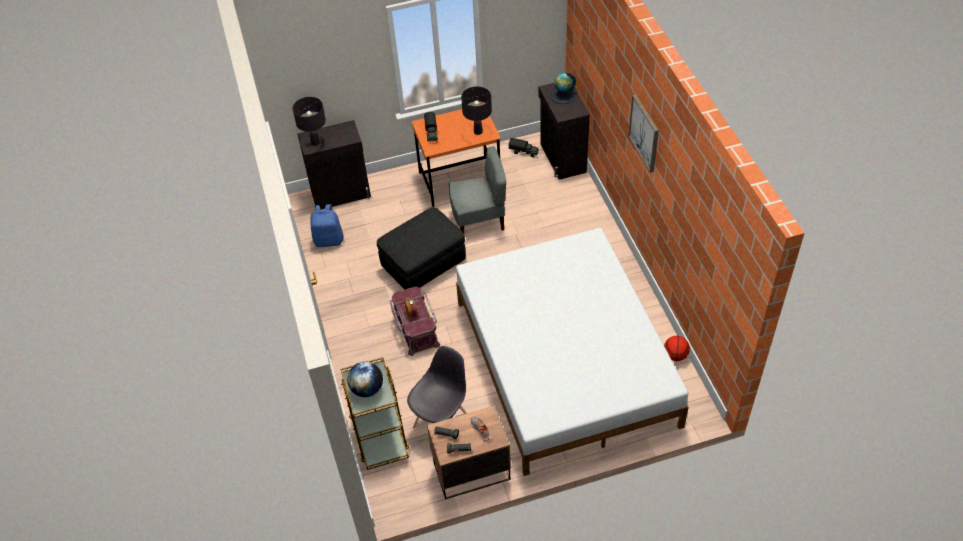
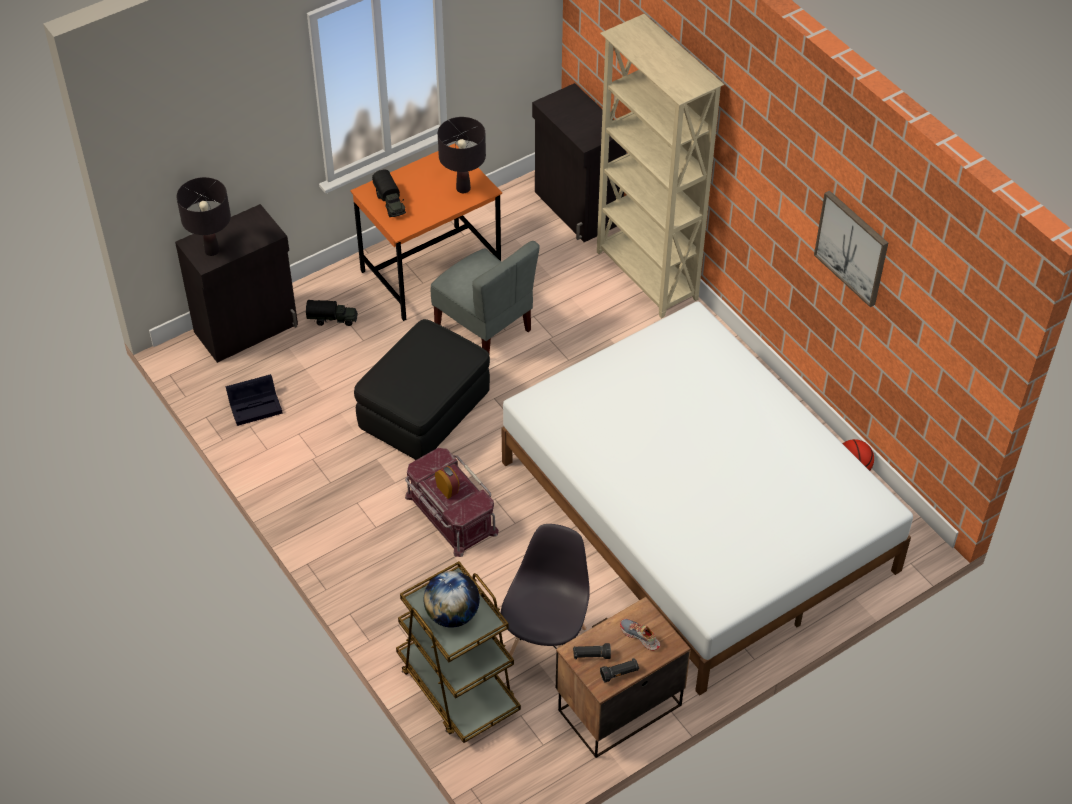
camera: 20 degrees left, 0 degrees up
(329, 240) = (256, 405): blue backpack -> black storage box
(478, 220) = (484, 328): grey chair -> grey chair turned 75 degrees clockwise
(524, 152) = (514, 209): toy truck -> toy truck (332, 319)
(563, 95) = (575, 110): globe -> none
(589, 207) = (646, 276): none -> beige bookcase
(645, 133) = (758, 145): picture -> picture (852, 247)

